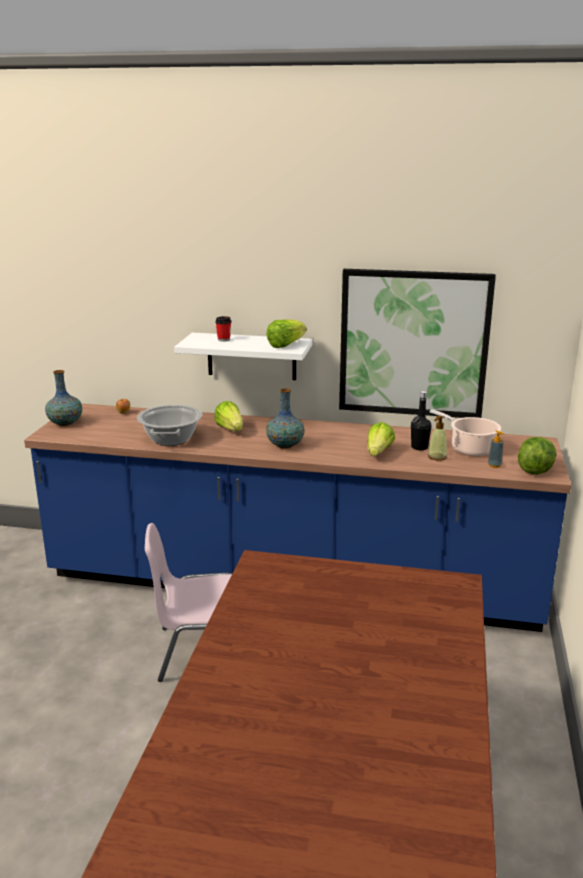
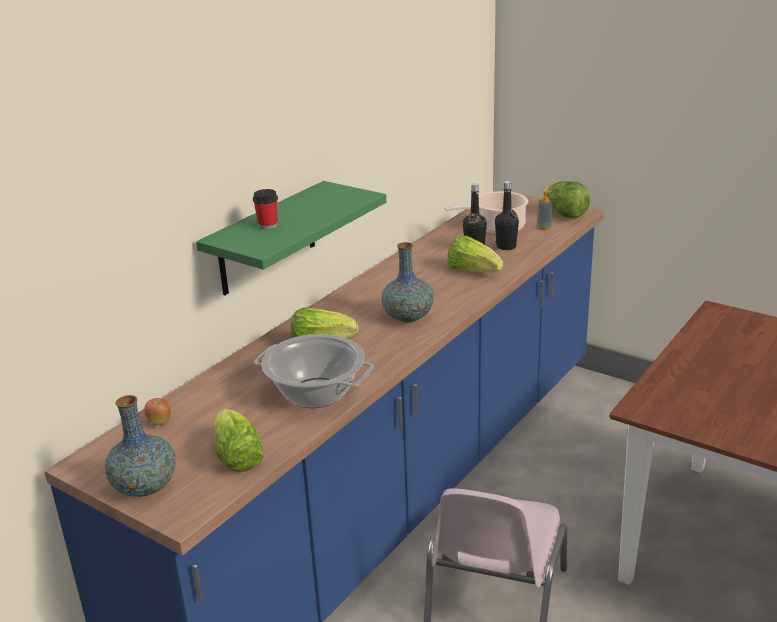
camera: 65 degrees left, 5 degrees up
(251, 356) = (267, 239): white shelf -> green shelf
(285, 345) = (339, 196): lettuce -> lettuce (237, 457)
(413, 344) = (402, 142): picture -> none
(437, 457) = (506, 246): soap dispenser -> black bottle

